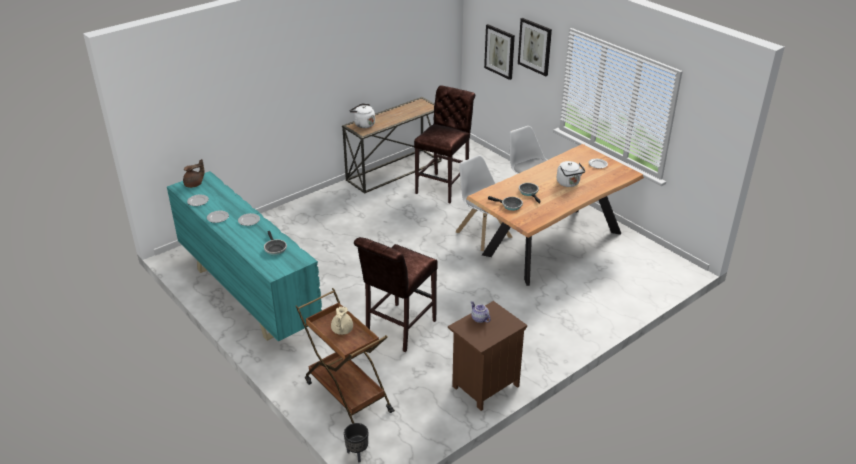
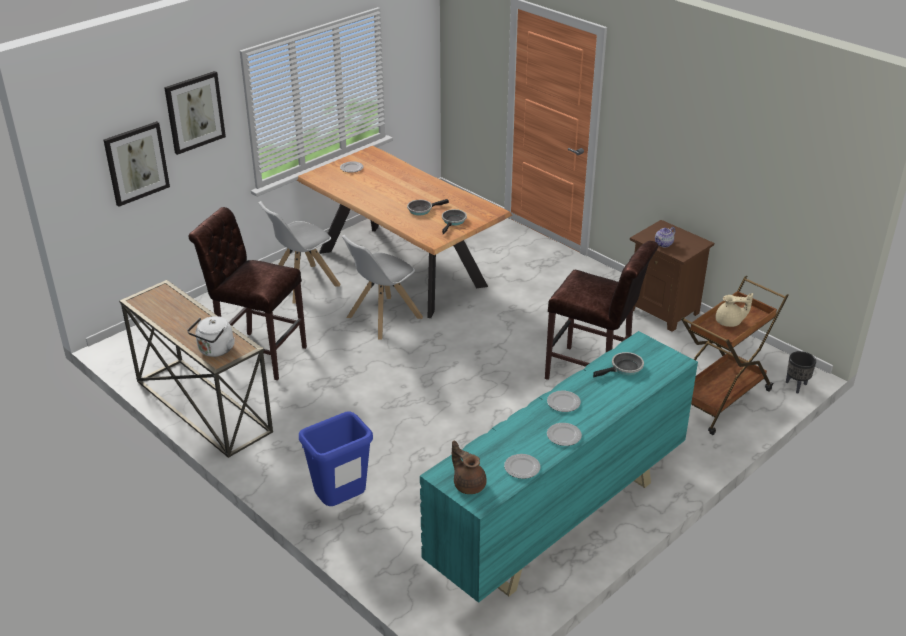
camera: 95 degrees left, 0 degrees up
(295, 216) = (340, 503): none -> blue trash can
(569, 183) = (397, 186): white kettle -> none

